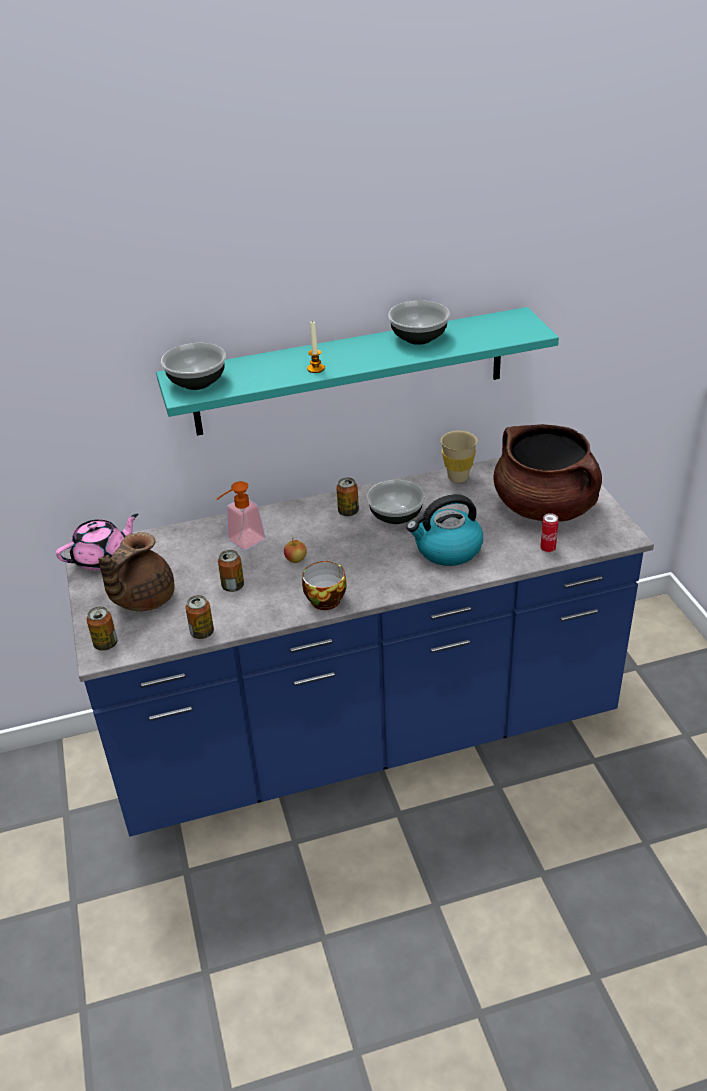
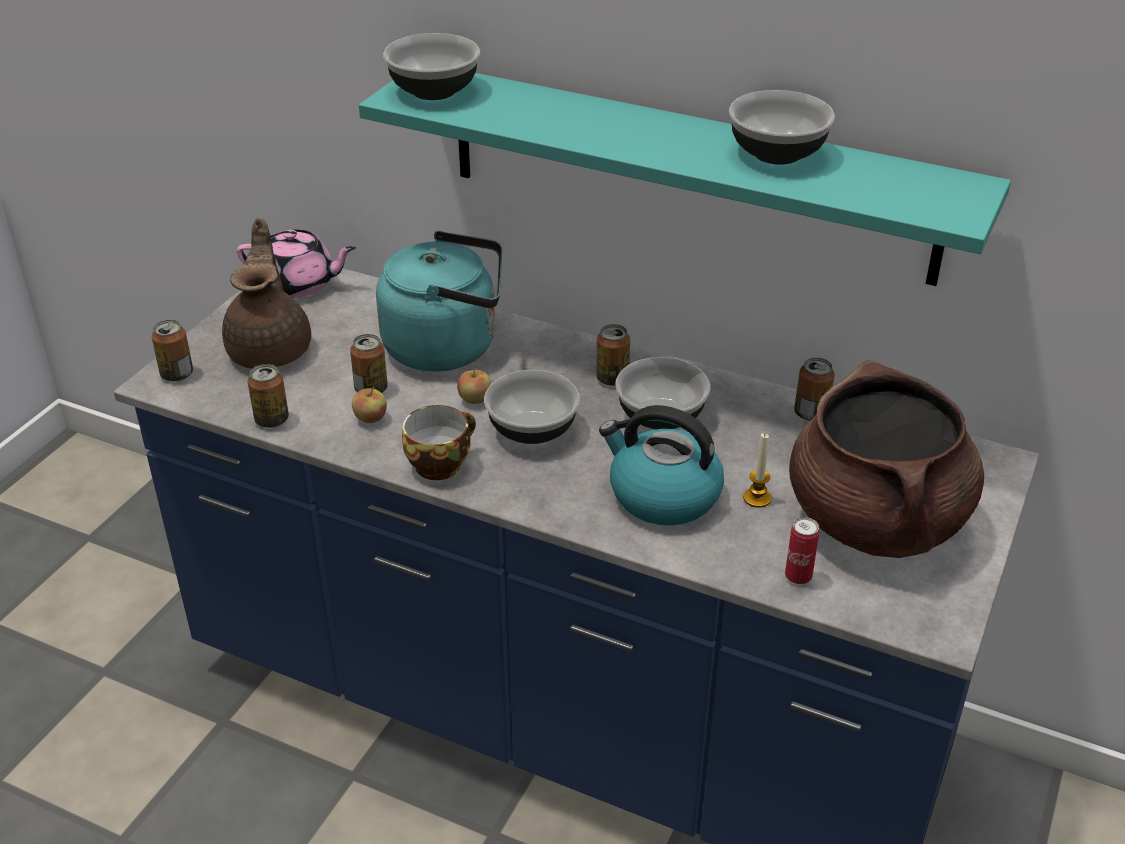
camera: 40 degrees right, 0 degrees up
(142, 599) = (271, 349): brown teapot -> brown teapot turned 105 degrees clockwise
(241, 543) = (448, 347): soap dispenser -> turquoise kettle
(256, 600) = (370, 418): none -> apple
(316, 368) = (584, 133): candle -> candle (757, 498)
(345, 557) = (531, 429): none -> bowl
(458, 477) = (811, 413): beige cup -> can

